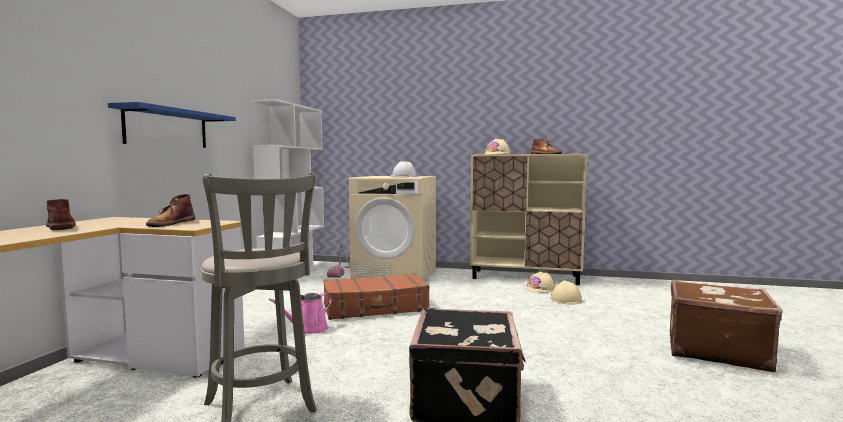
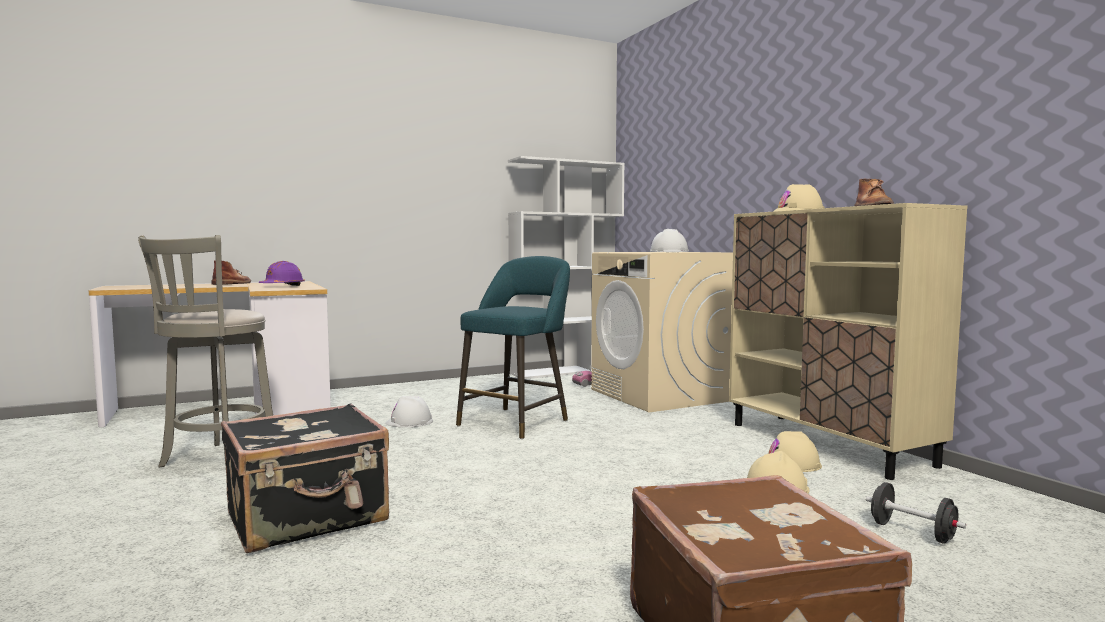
camera: 50 degrees right, 0 degrees up
(167, 128) = (380, 199): blue shelf -> none
(170, 223) = (282, 286): brown boot -> purple hard hat
(308, 330) = (409, 422): pink watering can -> white hard hat
(376, 308) = (517, 422): brown suitcase -> turquoise stool
(633, 300) = (912, 532): none -> black dumbbell

